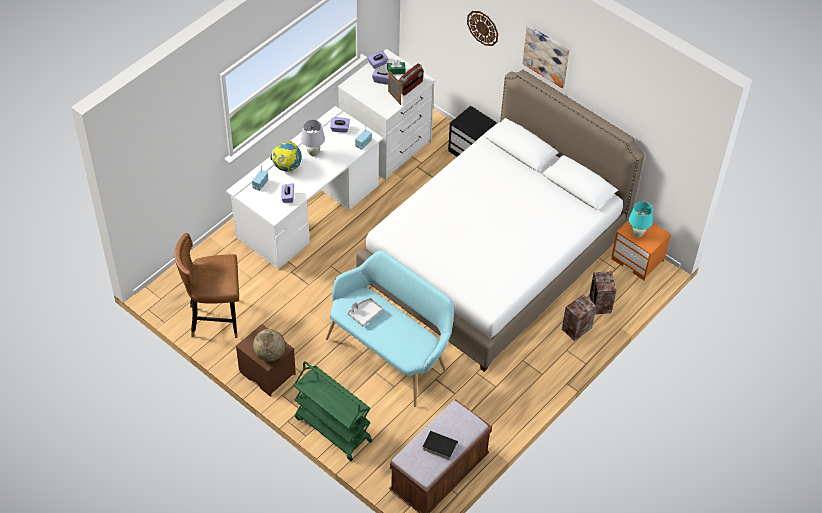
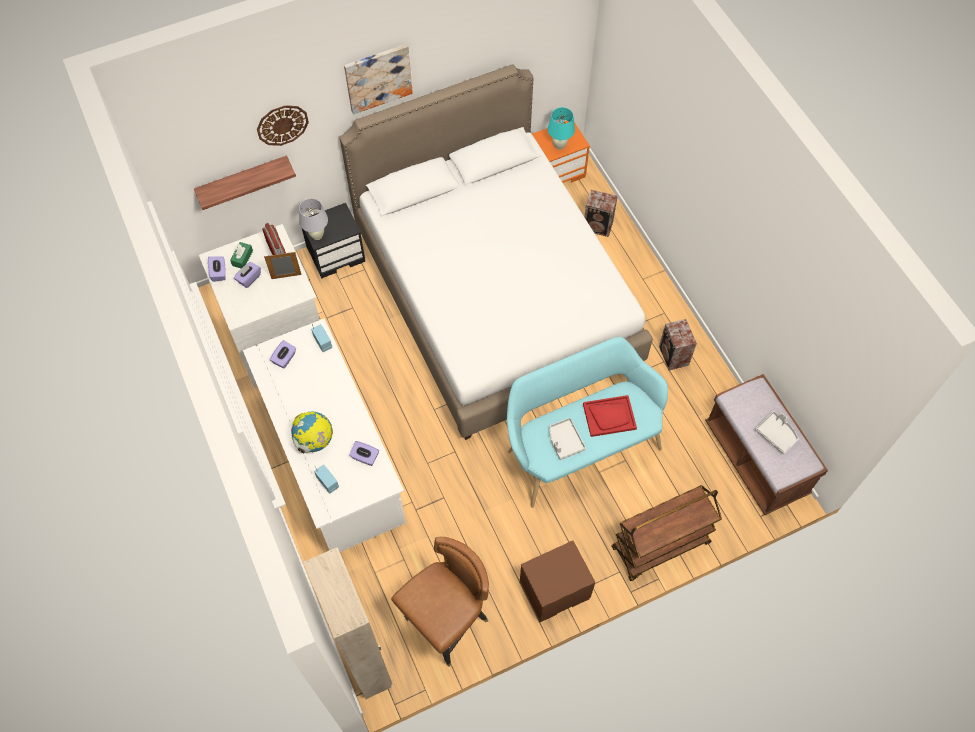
camera: 65 degrees left, 10 degrees up
(171, 283) = (366, 661): none -> beige wardrobe
(215, 319) = (447, 624): brown chair -> brown chair turned 150 degrees counterclockwise
(270, 354) = (571, 570): globe -> none
(313, 153) = (308, 402): white table lamp -> white table lamp (317, 236)
(332, 429) = (660, 546): green cart -> brown cart
(399, 334) = (609, 416): none -> red tray
(438, 446) = (776, 434): book -> grey tray
(450, 42) = (243, 181): none -> shelf
(575, 329) = (620, 260): speaker -> speaker (673, 356)

